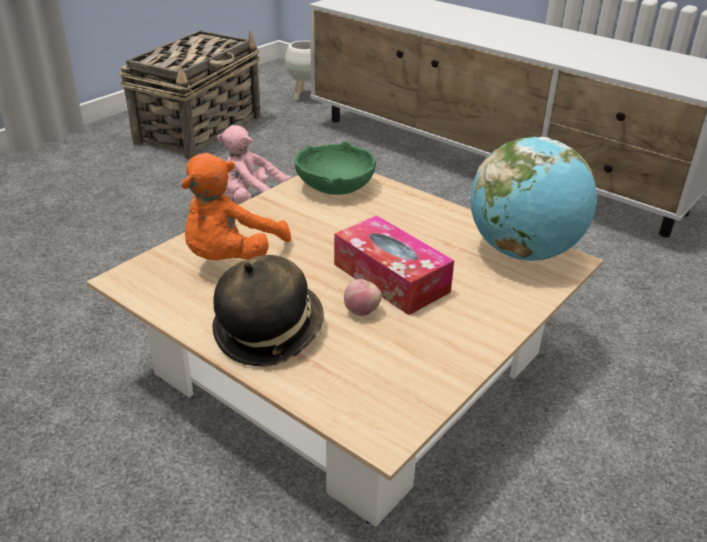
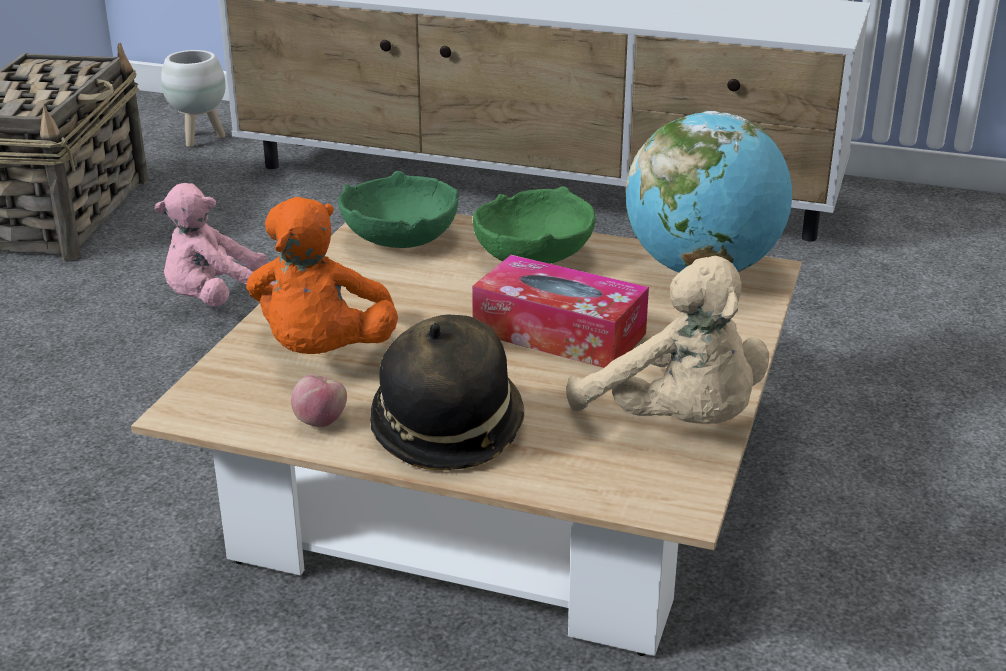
camera: 20 degrees left, 5 degrees down
(362, 311) = (550, 378): apple -> apple (320, 422)
(411, 216) = (531, 255): none -> green bowl
(426, 369) = (677, 423): none -> beige plush toy

